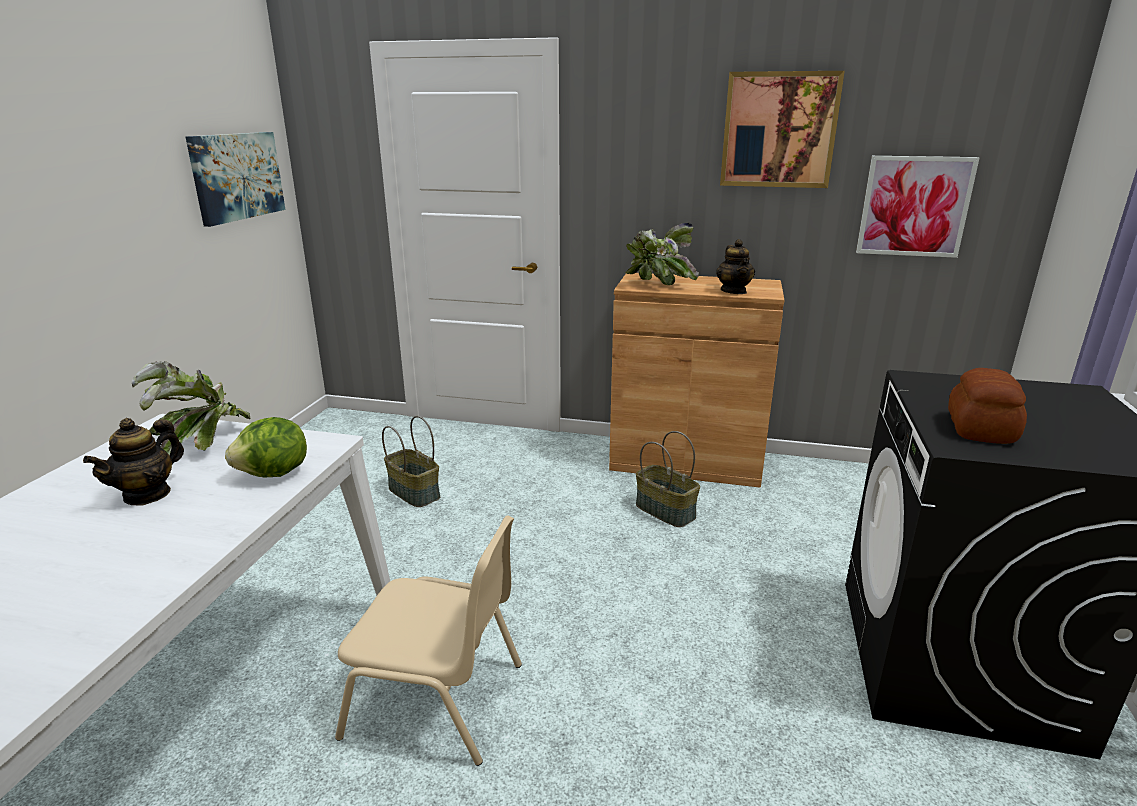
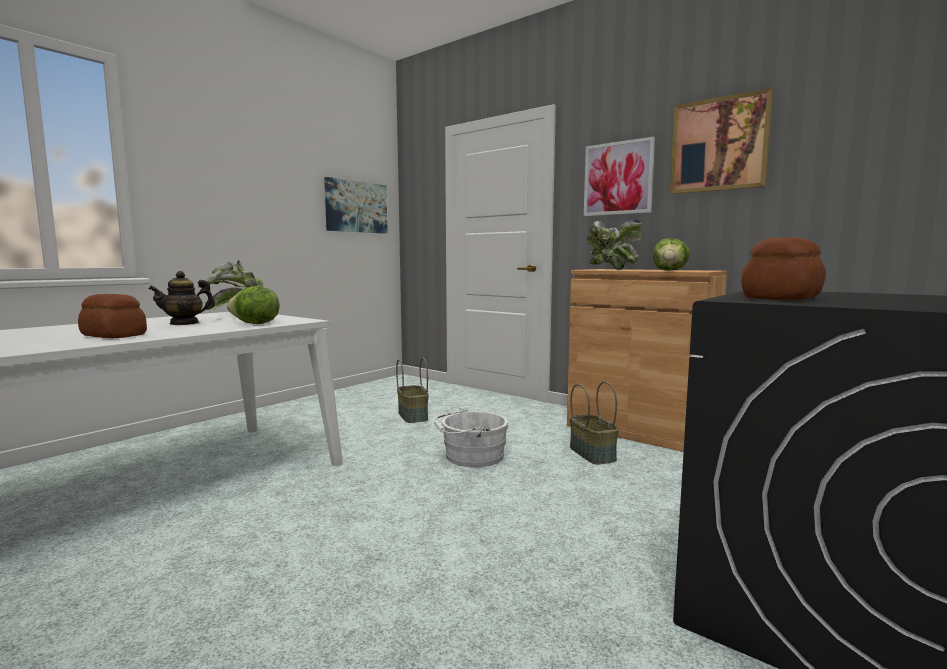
camera: 25 degrees right, 15 degrees down
(104, 575) = (114, 335): none -> bread
(438, 699) = (317, 513): beige chair -> none
(542, 550) = (471, 456): none -> white bucket
(734, 291) = (669, 270): teapot -> lettuce
(914, 206) = (855, 196): picture -> picture (618, 178)

